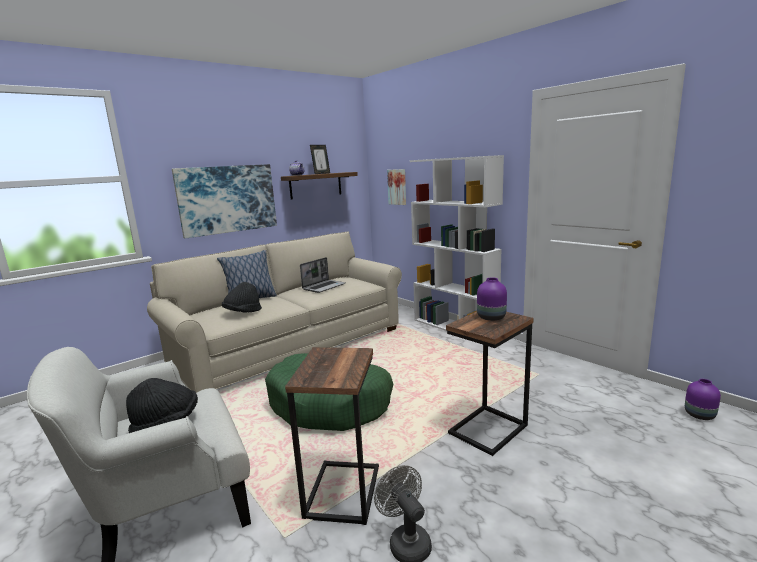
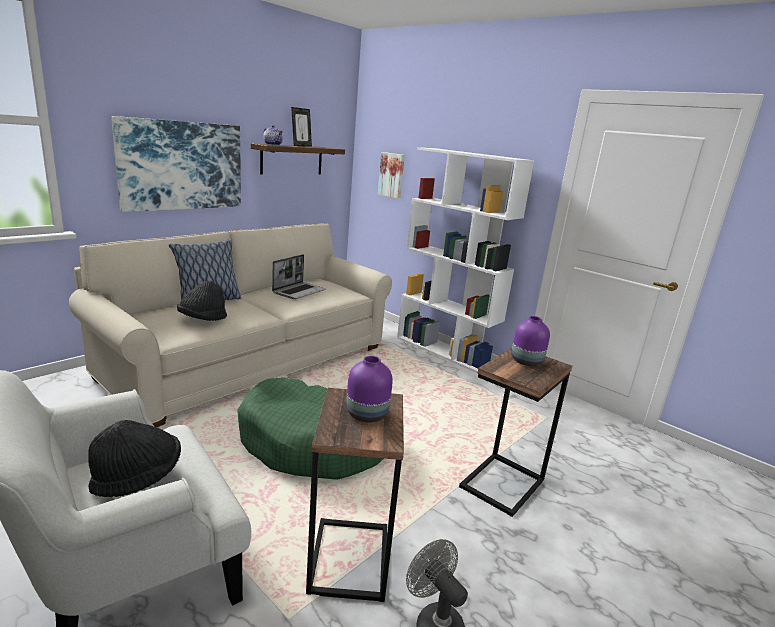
camera: 10 degrees left, 5 degrees up
(700, 415) = (713, 475): purple vase -> purple vase (368, 415)

